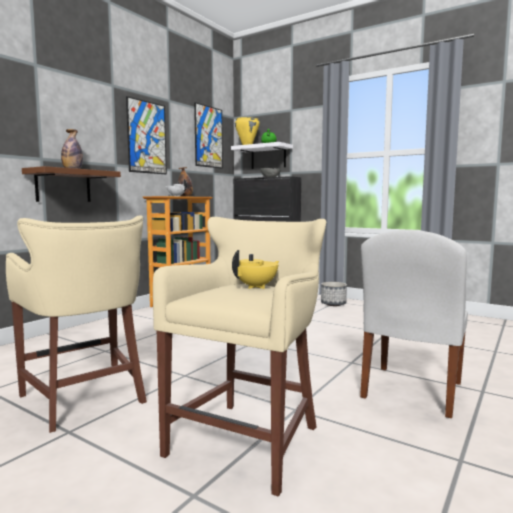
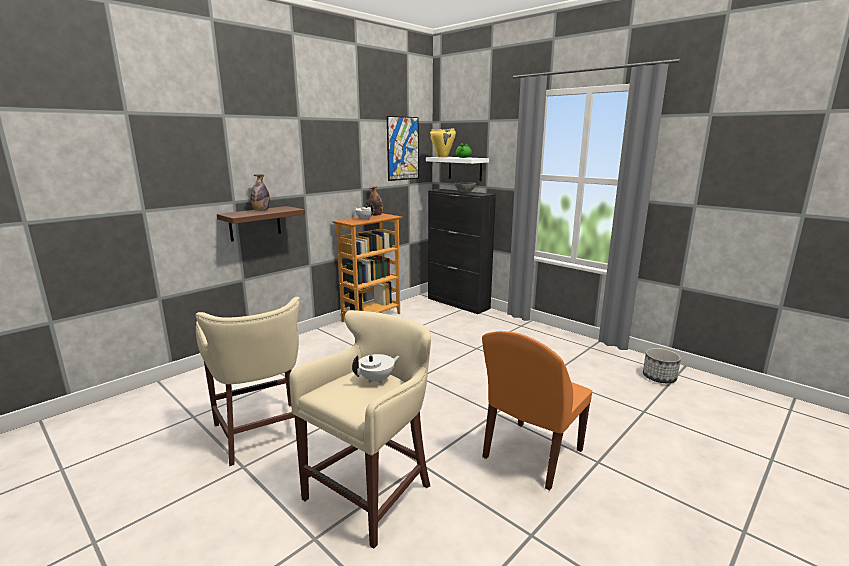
camera: 10 degrees right, 10 degrees up
(147, 137) = (335, 162): picture -> none
(256, 287) = (377, 379): yellow teapot -> white teapot
(333, 304) = (516, 329): planter -> planter (659, 377)
(411, 392) = (531, 455): white chair -> orange chair

